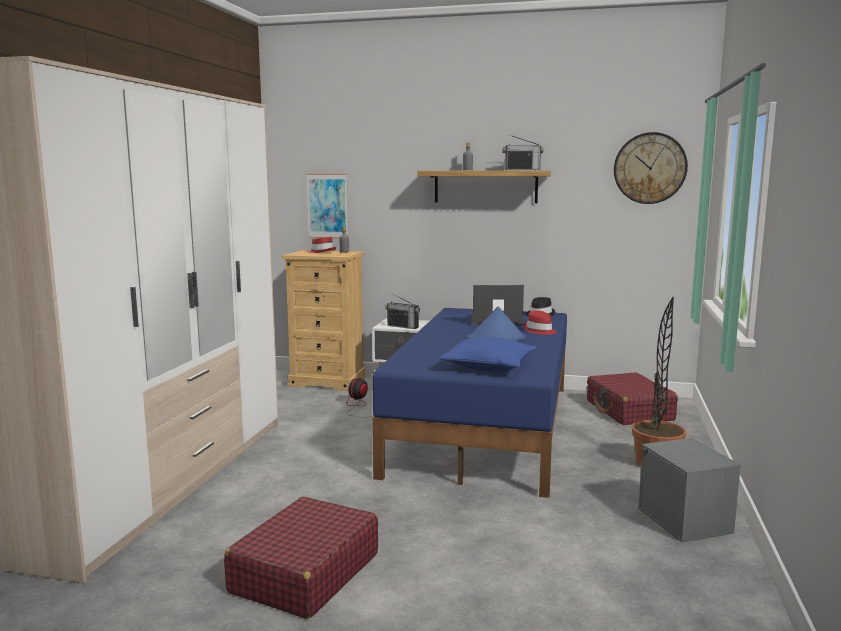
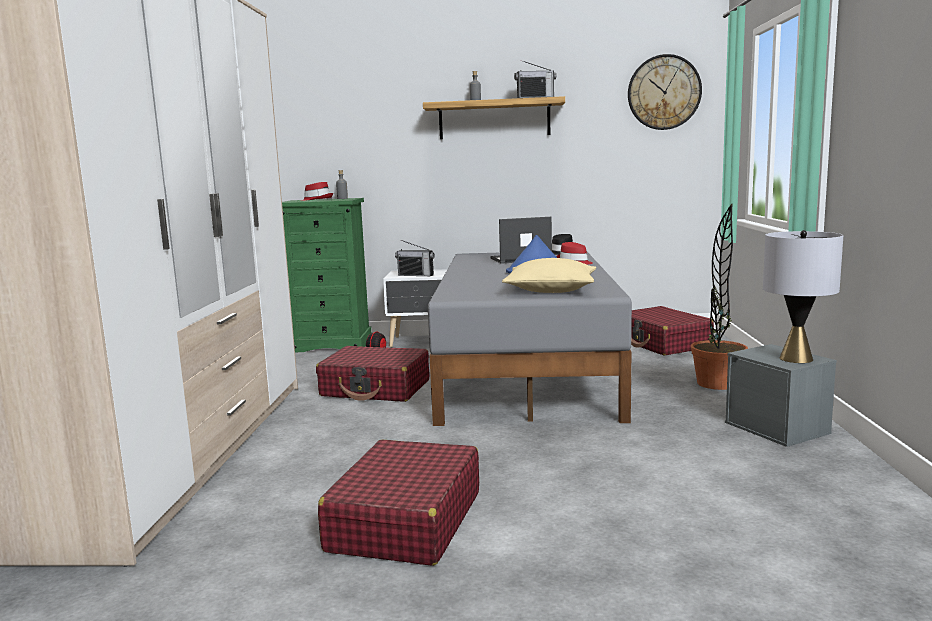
camera: 10 degrees left, 0 degrees up
(327, 206) = (318, 149): picture -> none
(328, 381) = (332, 344): beige dresser -> green dresser
(343, 434) = (376, 388): none -> red suitcase
(486, 427) = (527, 369): blue bed -> grey bed
(489, 367) = (551, 290): blue pillow -> beige pillow
(702, 459) = (796, 359): none -> grey table lamp

